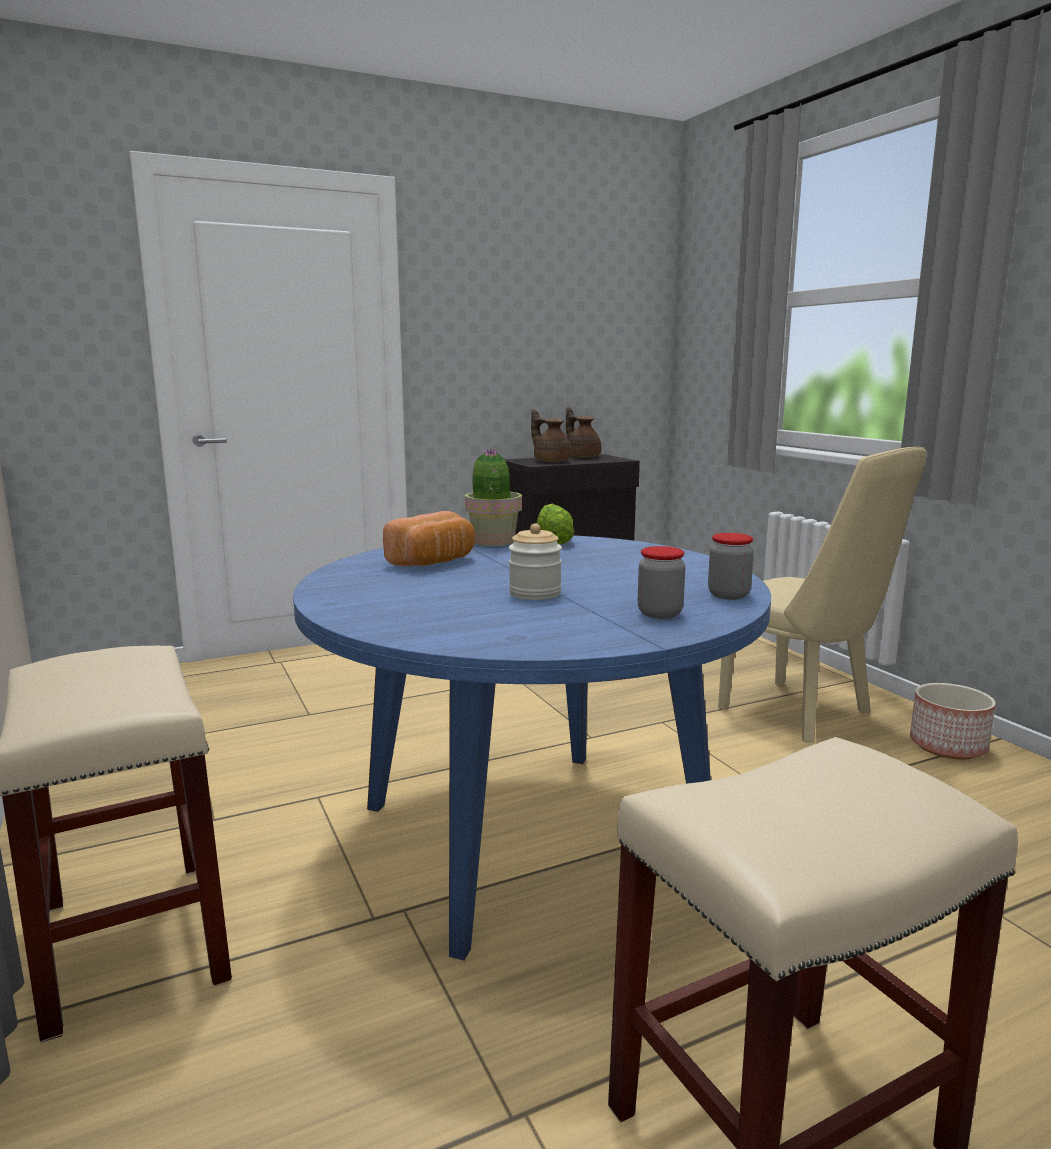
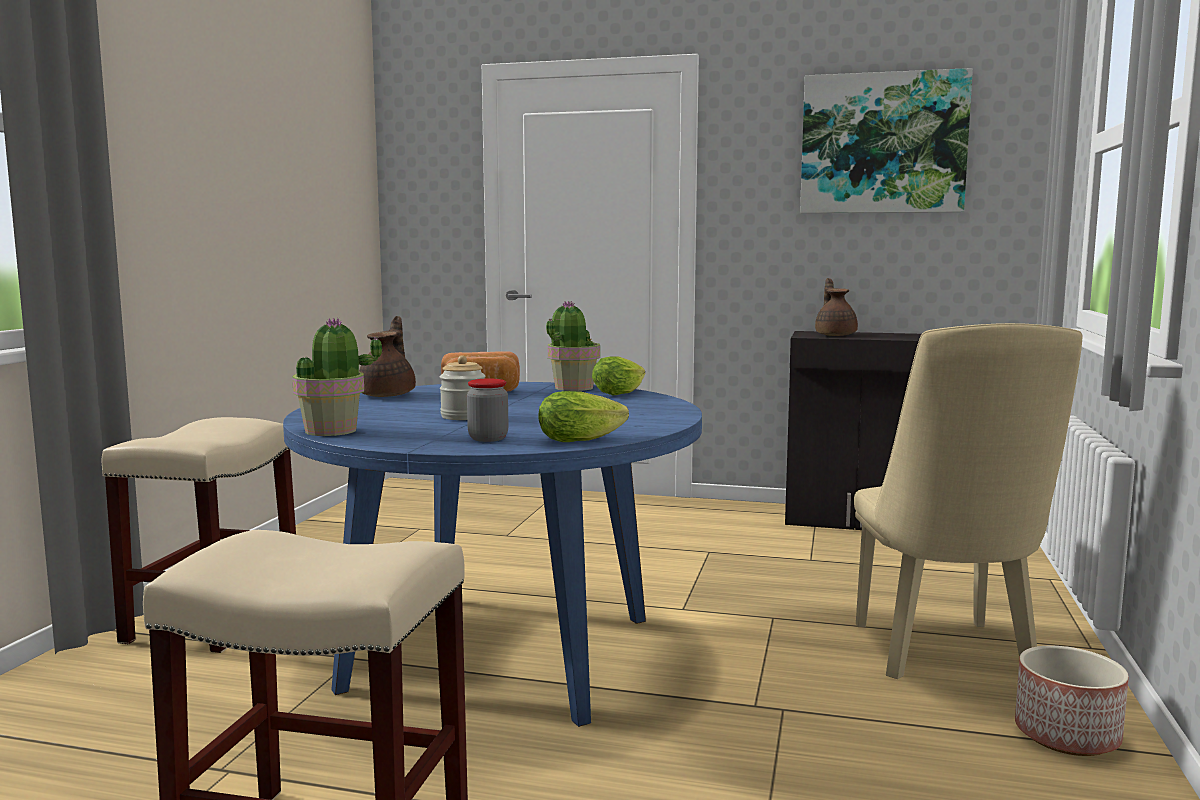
camera: 40 degrees right, 5 degrees down
(485, 642) = (332, 431): none -> potted plant
(561, 285) = (883, 143): none -> picture
(582, 457) = (891, 334): brown teapot -> brown teapot (389, 395)
(728, 595) = (585, 439): jar -> lettuce

